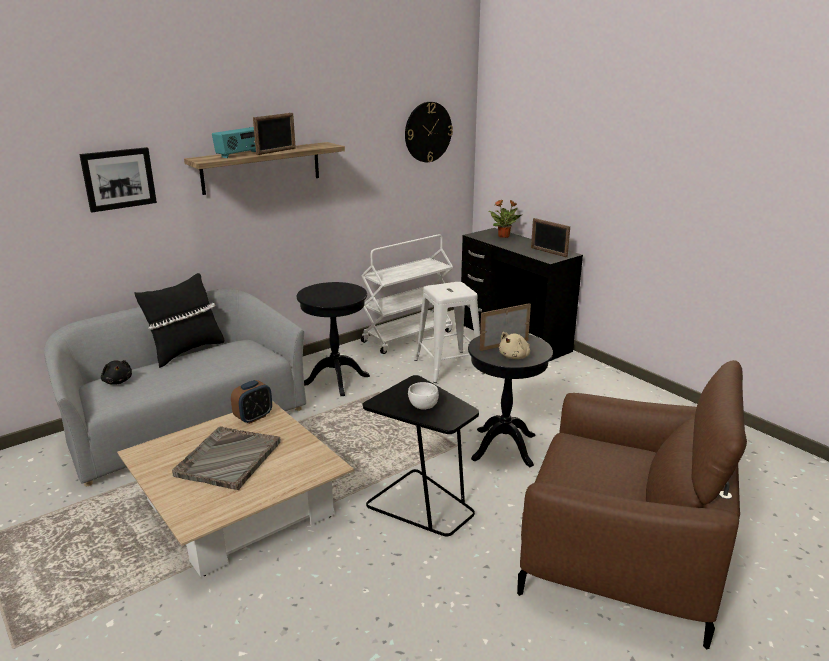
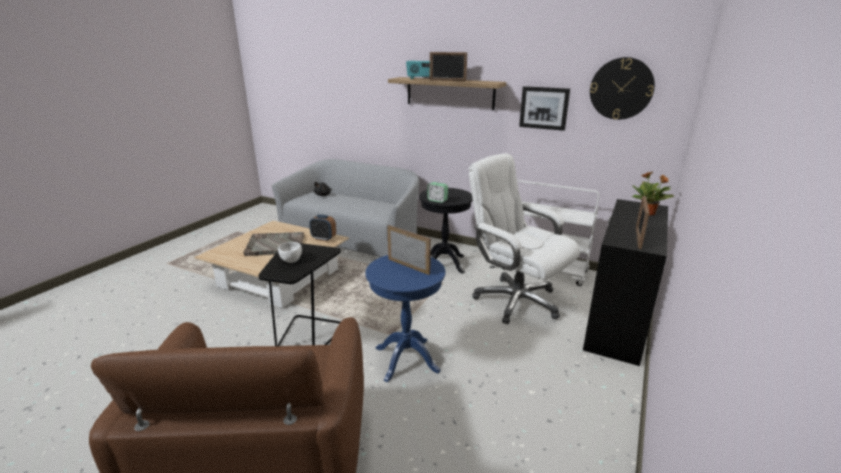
camera: 65 degrees right, 0 degrees up
(118, 179) = (364, 83): picture -> picture (544, 108)
(186, 351) = (369, 197): black pillow -> none
(342, 300) = (437, 200): none -> alarm clock
(448, 366) = (516, 301): white stool -> white office chair
(504, 447) = (406, 359): black side table -> blue side table
(515, 356) = (388, 274): beige plush toy -> none

